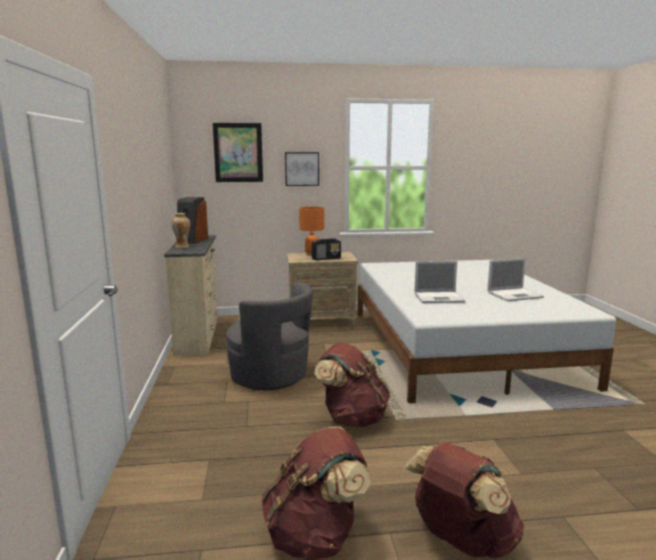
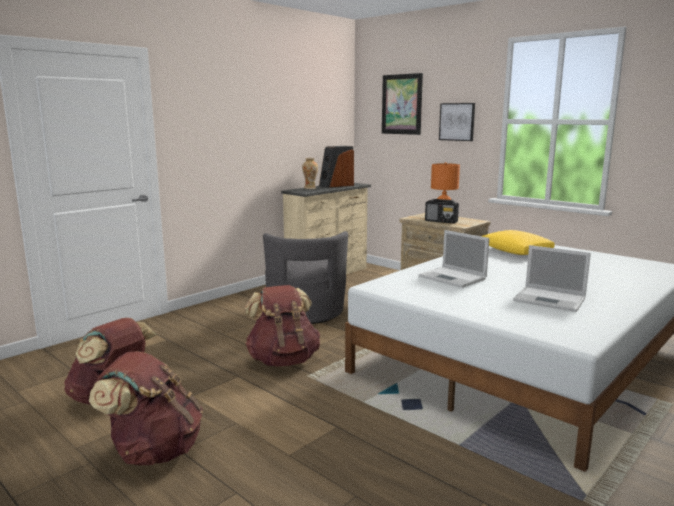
camera: 50 degrees right, 0 degrees up
(406, 271) = (516, 251): none -> yellow pillow

